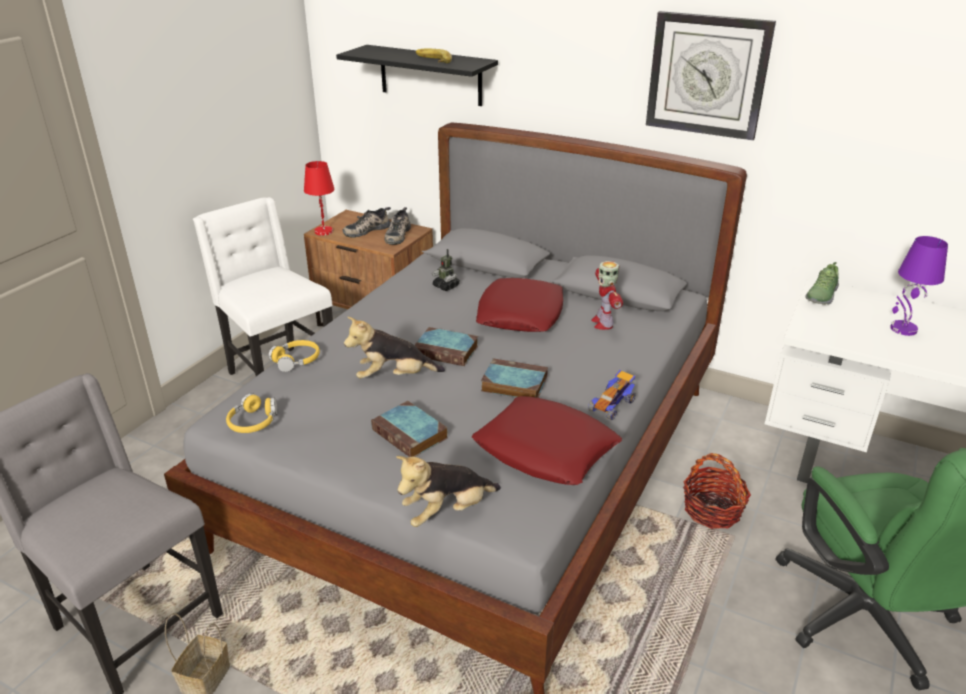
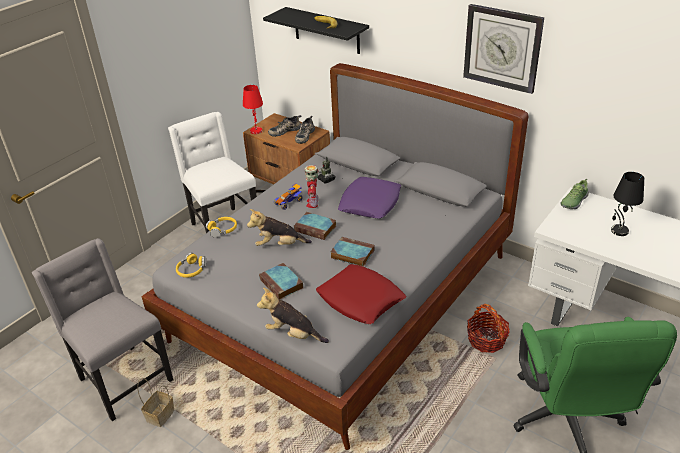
camera: 10 degrees right, 5 degrees up
(447, 512) = (293, 334): plush toy -> plush toy turned 45 degrees clockwise
(520, 313) = (370, 203): red pillow -> purple pillow
(603, 323) = (422, 213): toy robot -> toy robot (313, 203)
(612, 405) = (410, 272): toy car -> toy car (289, 202)
(902, 329) = (619, 231): purple table lamp -> black table lamp

